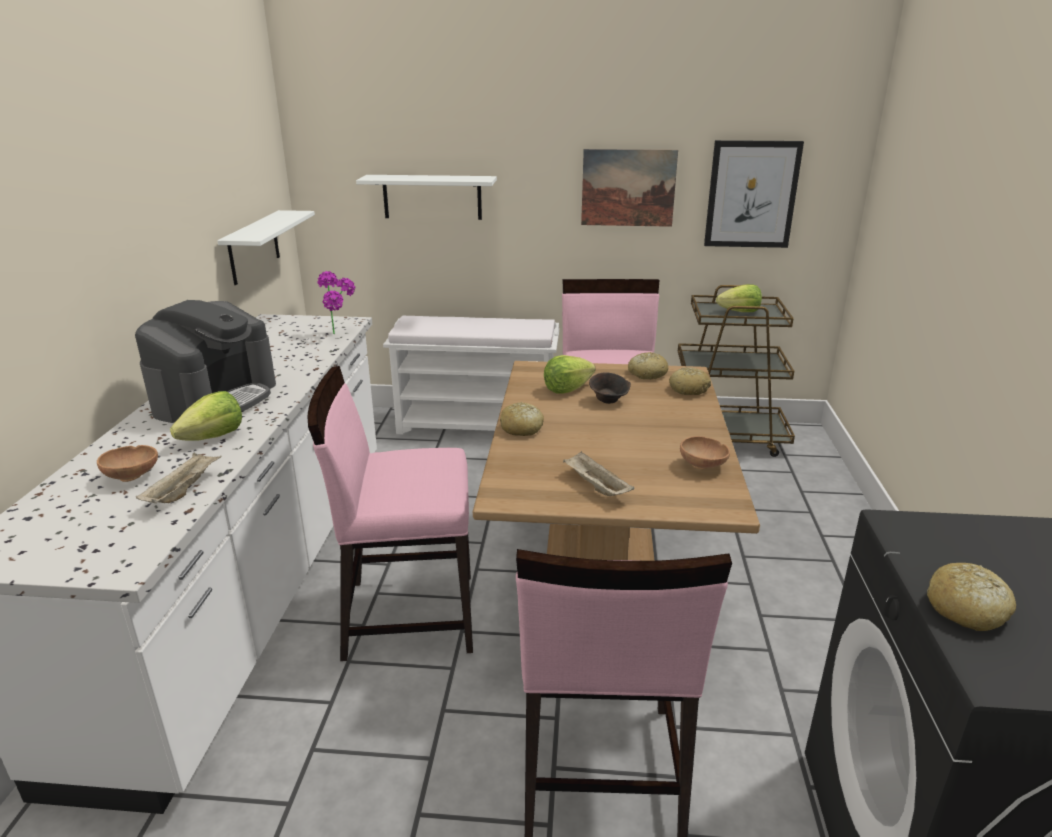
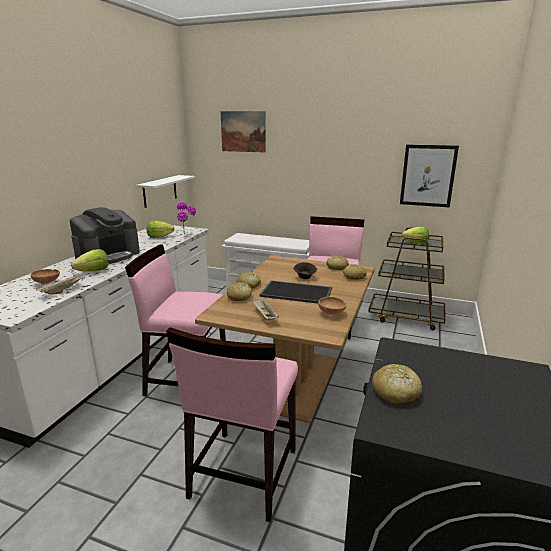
camera: 15 degrees right, 5 degrees down
(432, 197) = (254, 171): white shelf -> none
(523, 455) = (239, 297): none -> bread
(567, 389) = (287, 270): lettuce -> lettuce (159, 237)
(617, 431) = (297, 292): none -> tray
(628, 188) = (357, 170): picture -> picture (243, 131)

